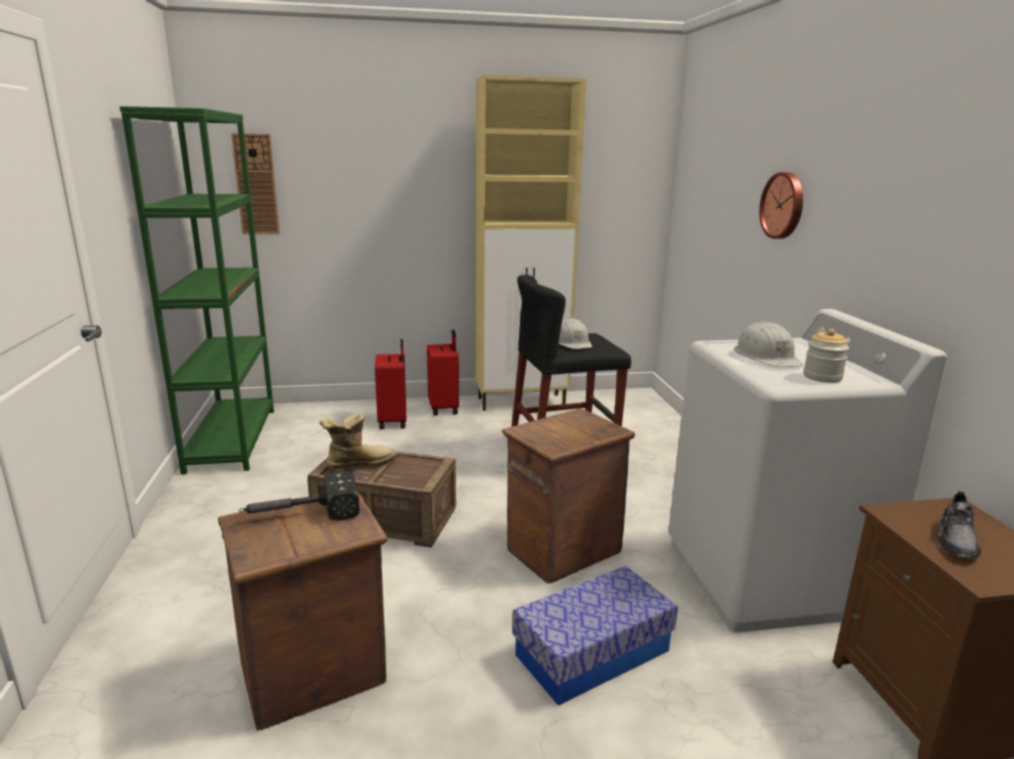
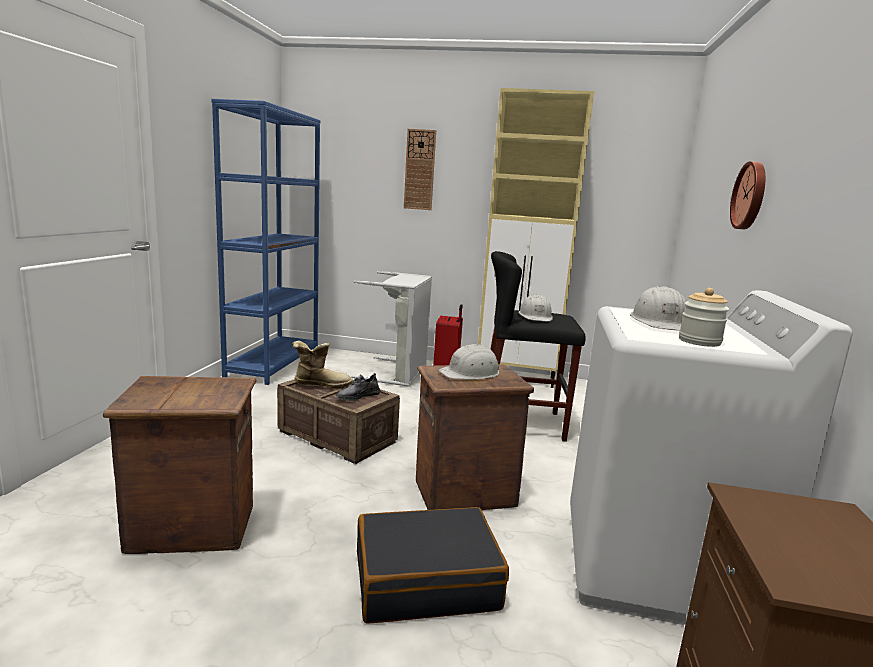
camera: 20 degrees right, 5 degrees down
(232, 439) = (274, 364): green bookcase -> blue bookcase
(256, 184) = (328, 175): wall clock -> wall clock (419, 170)
(300, 514) = (194, 385): hammer -> none
(394, 421) = (399, 373): red suitcase -> grey laundry basket
(563, 427) = (471, 373): none -> white hard hat
(592, 653) = (426, 580): storage box -> black suitcase
(956, 540) = (802, 538): grey shoe -> grey shoe (358, 396)

